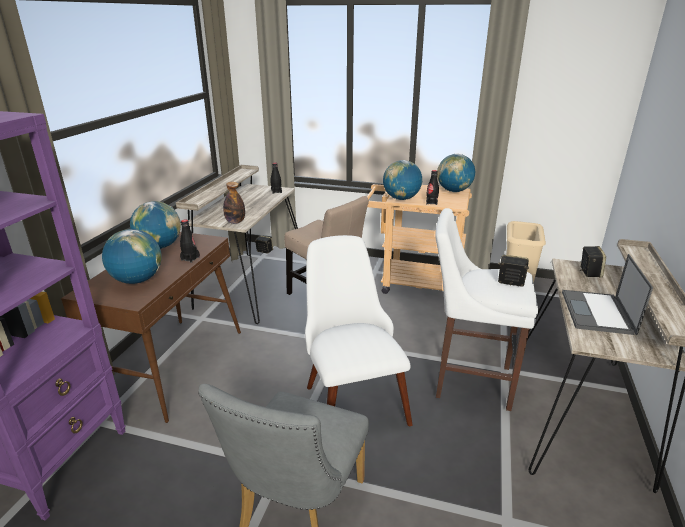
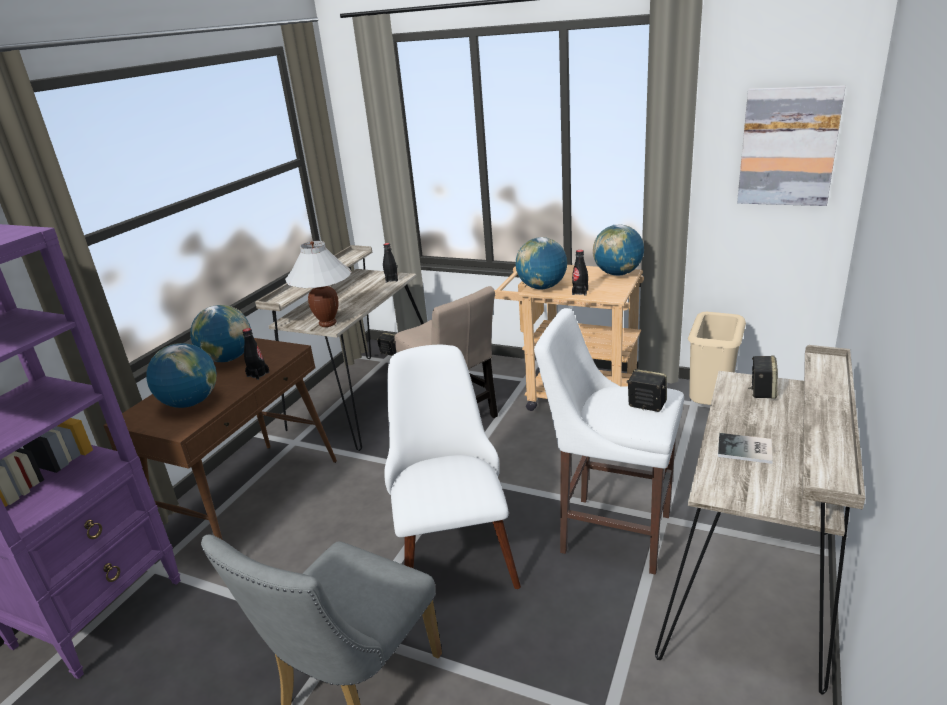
camera: 10 degrees right, 0 degrees up
(235, 222) = (327, 323): bottle -> white table lamp
(581, 101) = (788, 147): none -> picture
(597, 313) = (746, 450): laptop -> book

